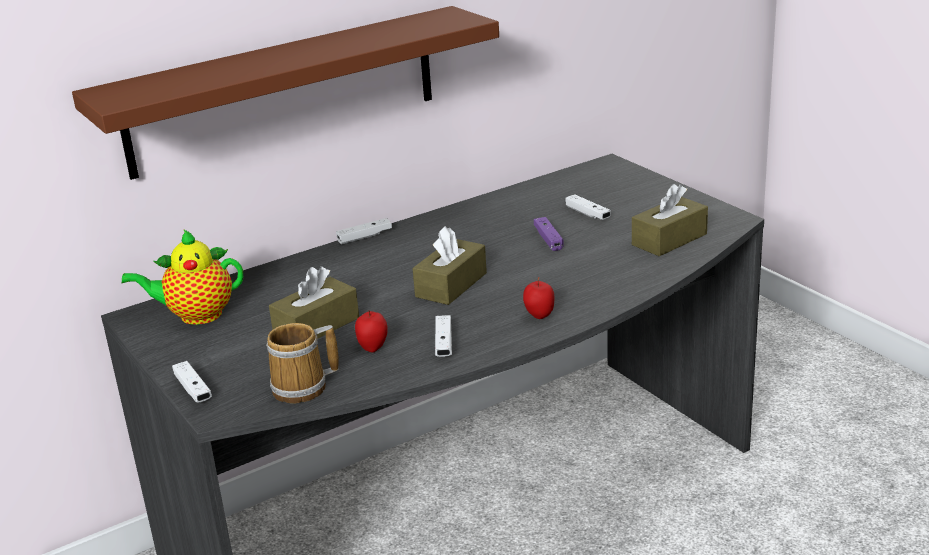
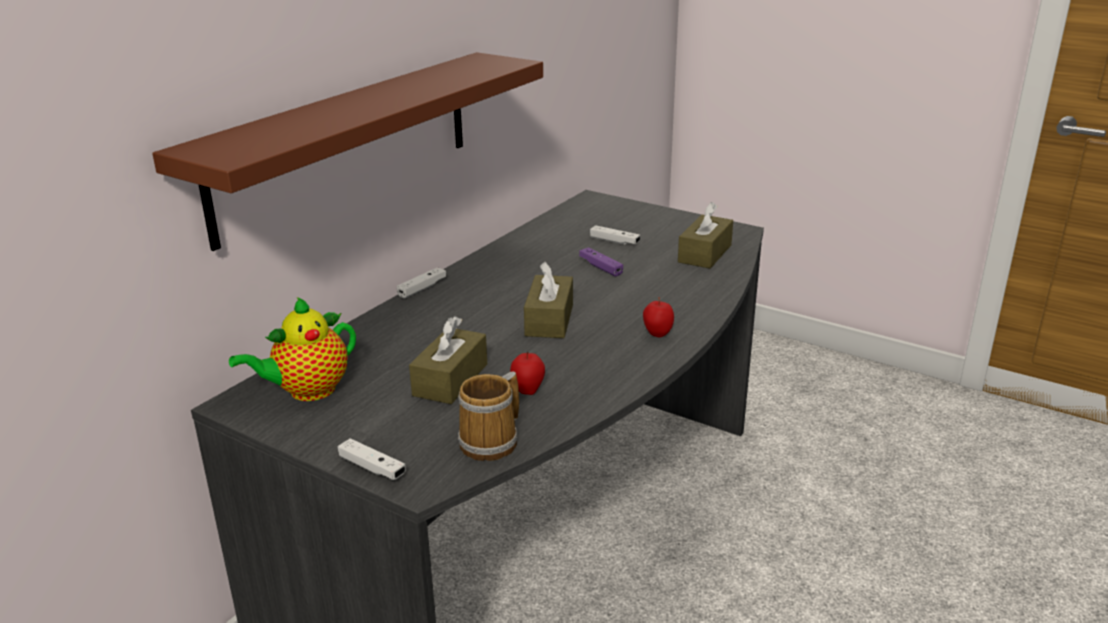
camera: 25 degrees left, 0 degrees up
(444, 343) = (593, 374): white game controller -> none

